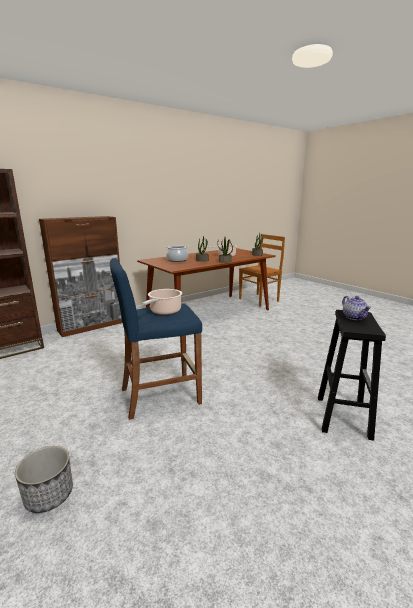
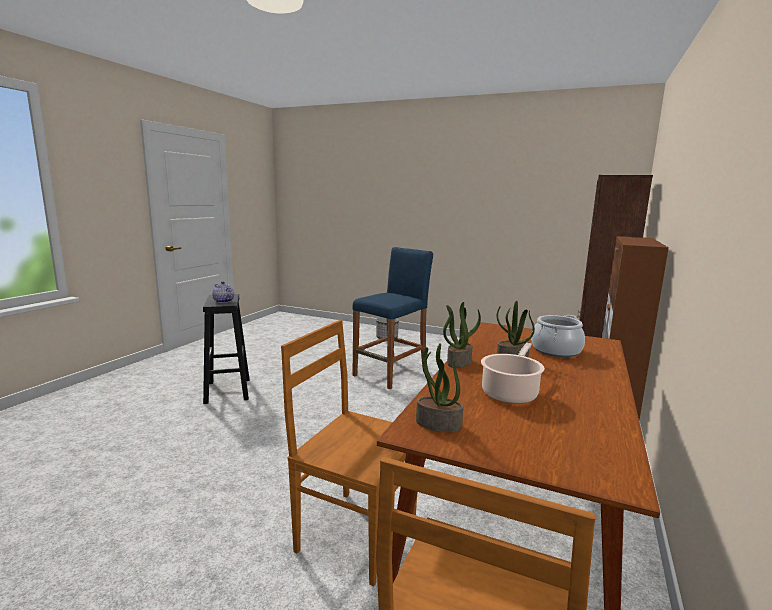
camera: 150 degrees right, 5 degrees down
(164, 311) = (387, 295): cooking pot -> none
(267, 321) = (354, 532): none -> brown chair

